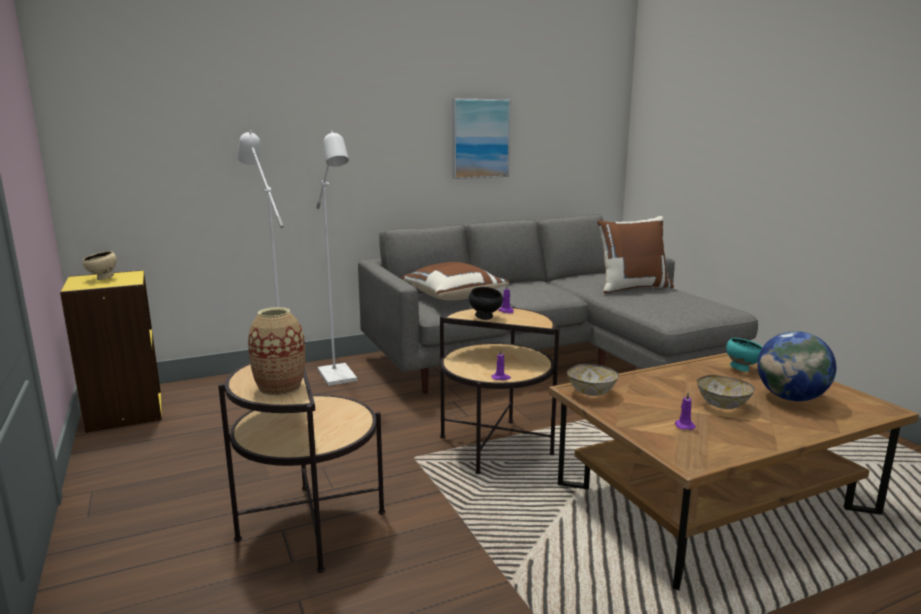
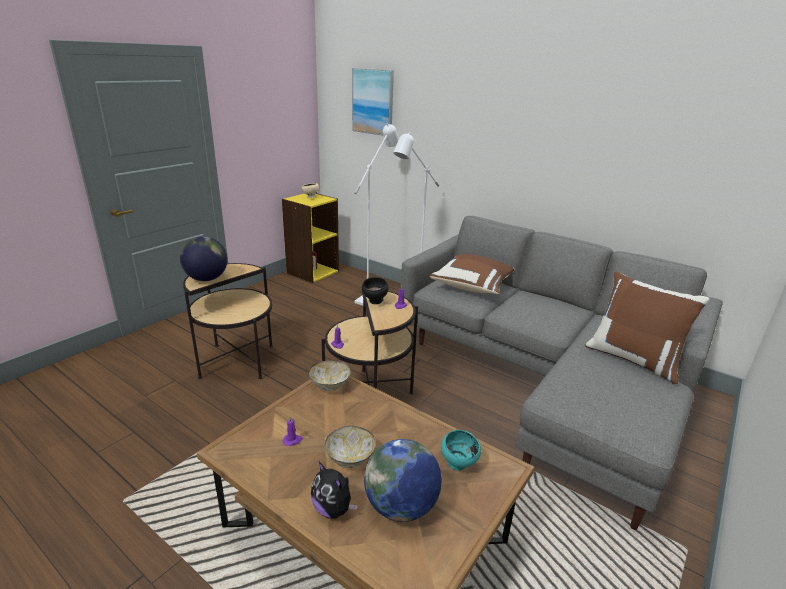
camera: 60 degrees right, 10 degrees up
(280, 387) = (207, 279): vase -> globe
(480, 138) = (591, 154): picture -> picture (373, 102)
(793, 423) = (333, 509): none -> plush toy

